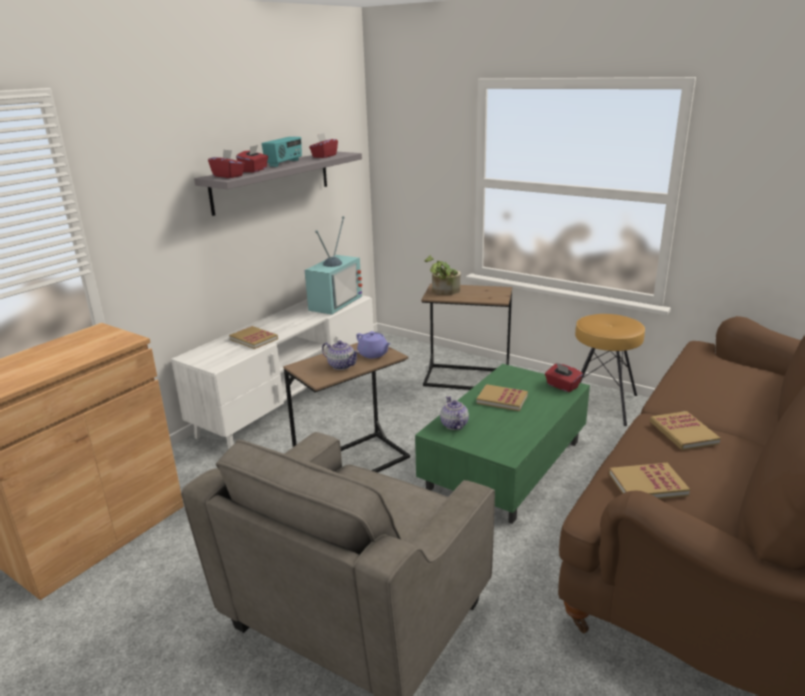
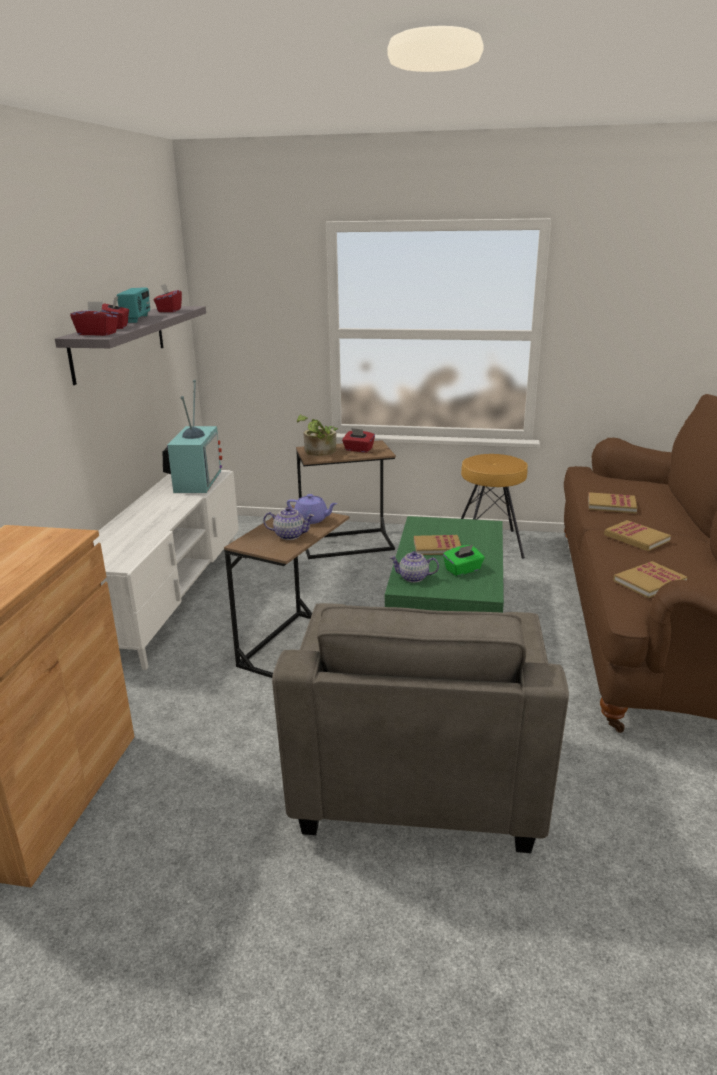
camera: 25 degrees left, 0 degrees up
(253, 339) = (139, 531): book -> book (611, 505)
(454, 425) = (414, 578): teapot -> teapot turned 45 degrees counterclockwise
(505, 427) = (463, 570): none -> green tissue box
(562, 386) = (480, 526): red tissue box -> red tissue box (358, 450)

